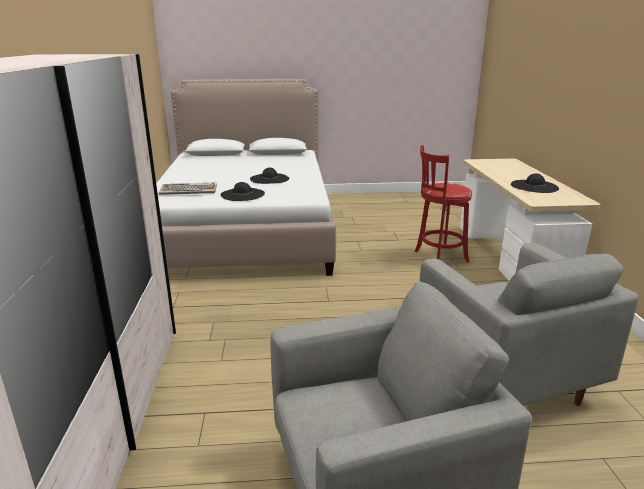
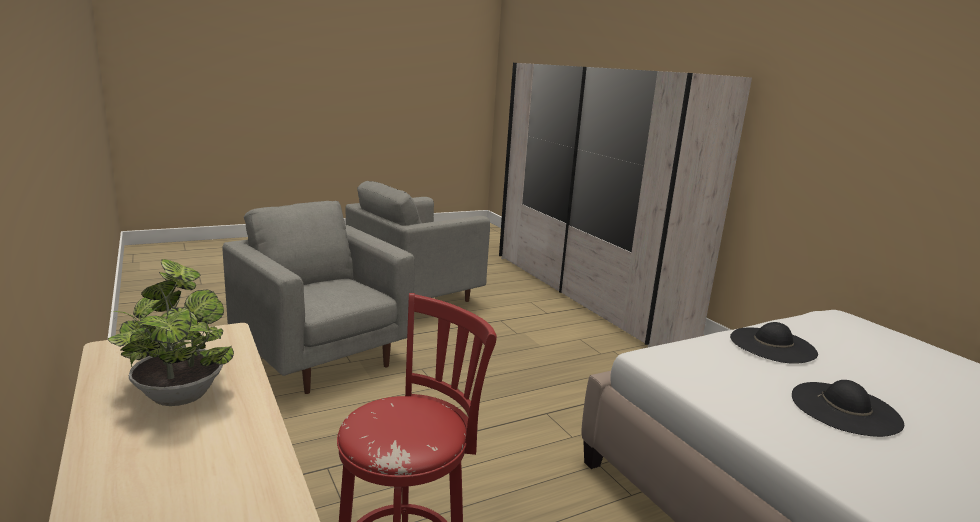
camera: 155 degrees right, 5 degrees down
(189, 190) = (859, 337): keyboard -> none
(534, 186) = (179, 393): black hat -> potted plant

